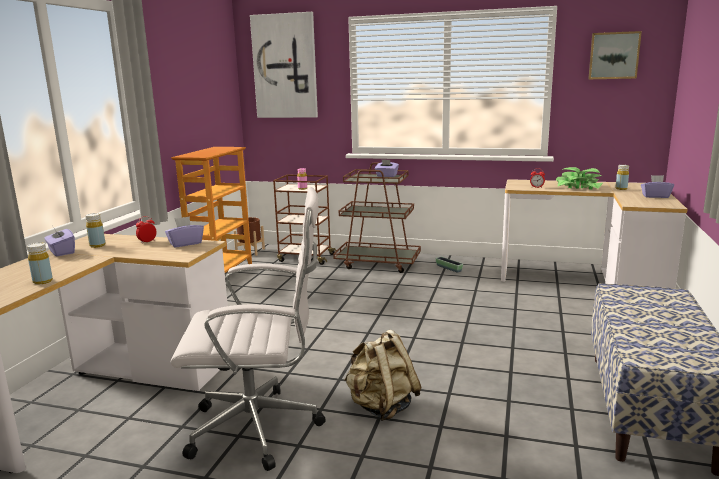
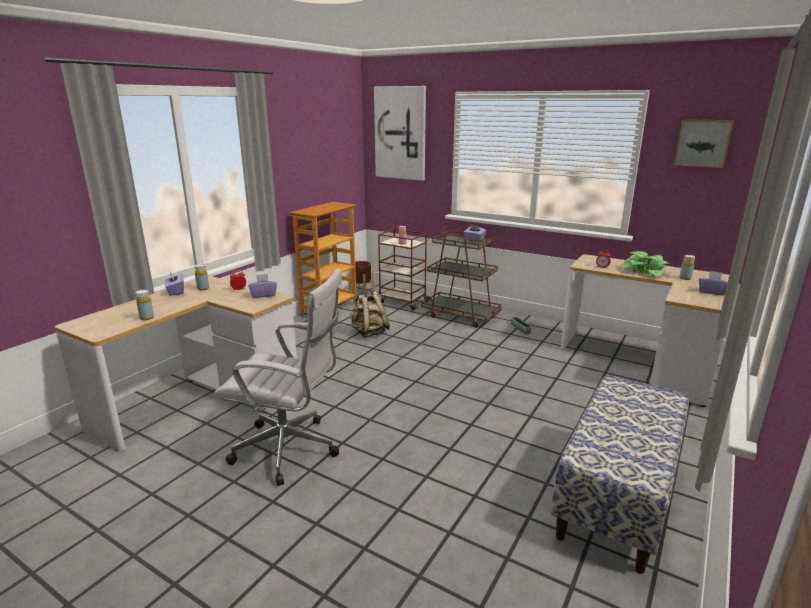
camera: 15 degrees right, 5 degrees up
(381, 407) = (389, 450): beige backpack -> beige backpack (369, 333)

